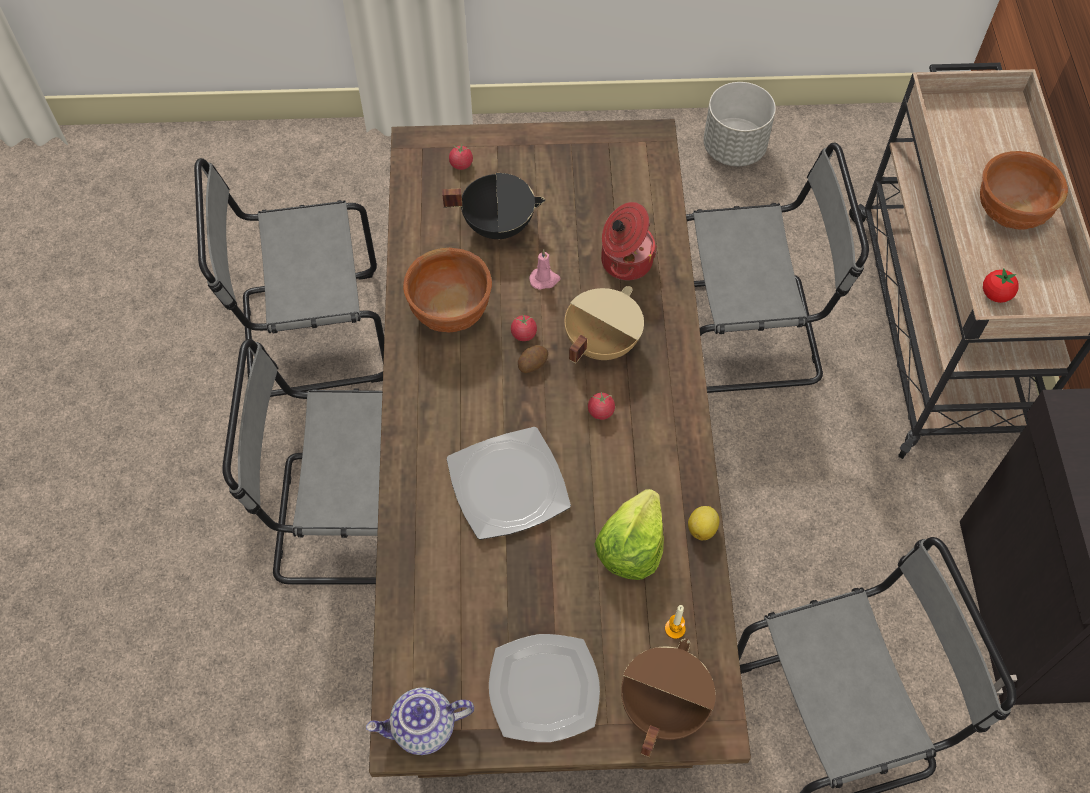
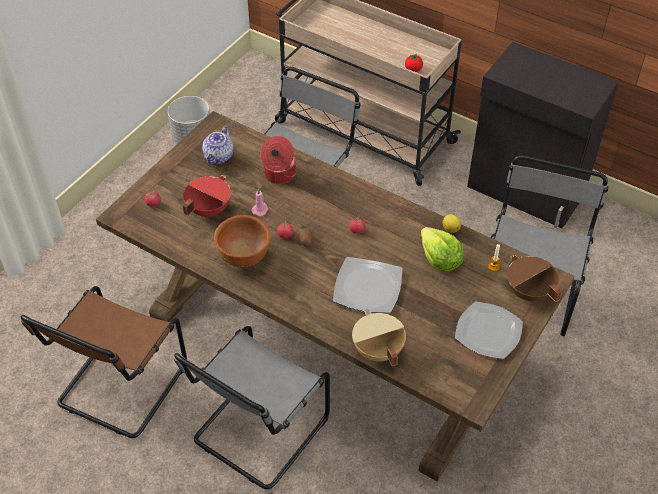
camera: 55 degrees left, 10 degrees down
(309, 335) = (119, 388): grey chair -> brown chair
(423, 729) = (475, 391): teapot -> teapot (219, 157)
(498, 224) = (208, 209): black cooking pot -> red cooking pot
(600, 342) = (317, 209): beige cooking pot -> beige cooking pot (377, 350)
(1009, 212) = (376, 41): brown bowl -> none

